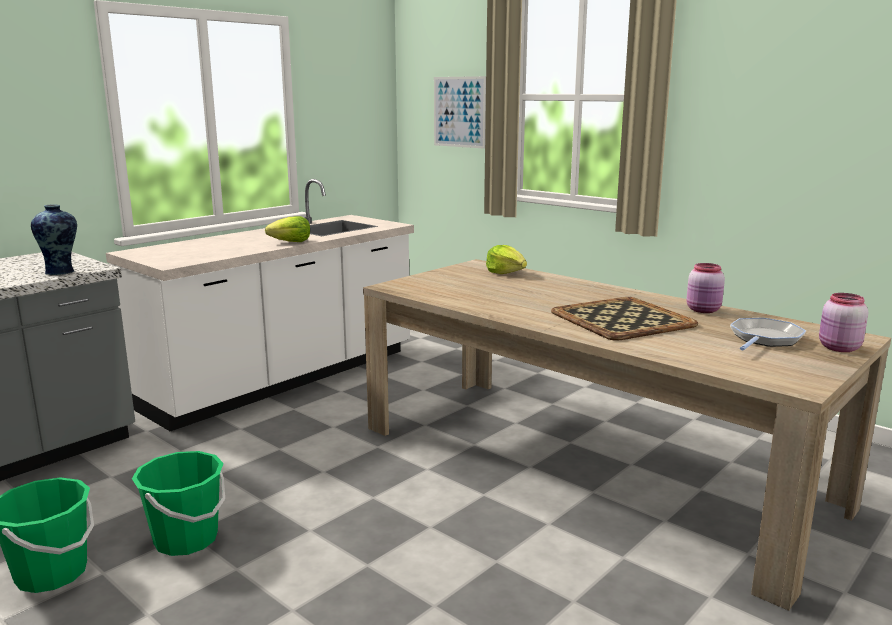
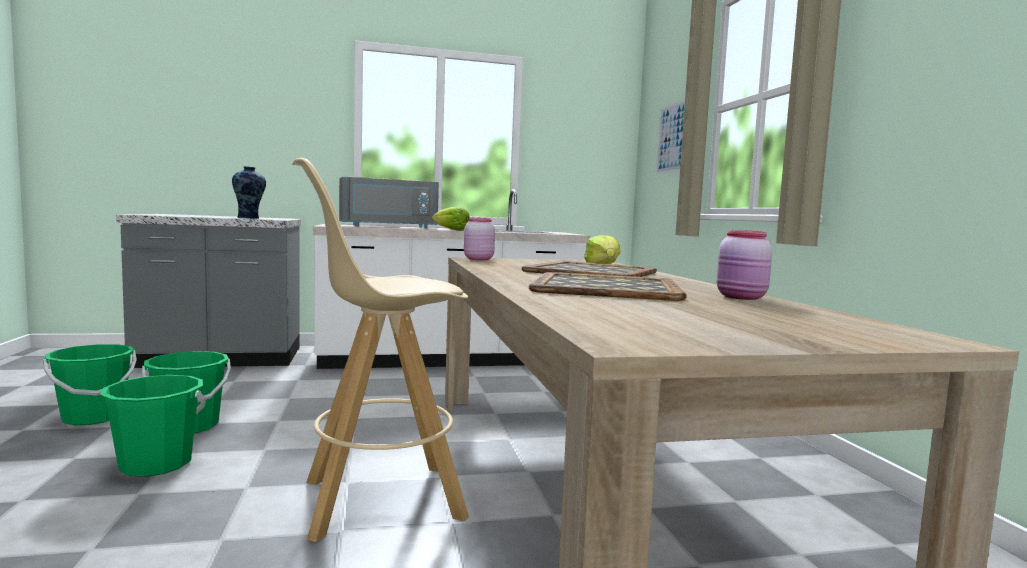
camera: 35 degrees right, 10 degrees down
(203, 246) = (389, 226): none -> grey microwave
(246, 583) = (156, 464): none -> green bucket
(479, 529) = (380, 499): none -> beige stool
(537, 290) = (590, 271): none -> tray
(764, 339) = (743, 317): frying pan -> none
(838, 348) = (849, 339): pink jar -> pink jar (477, 259)

